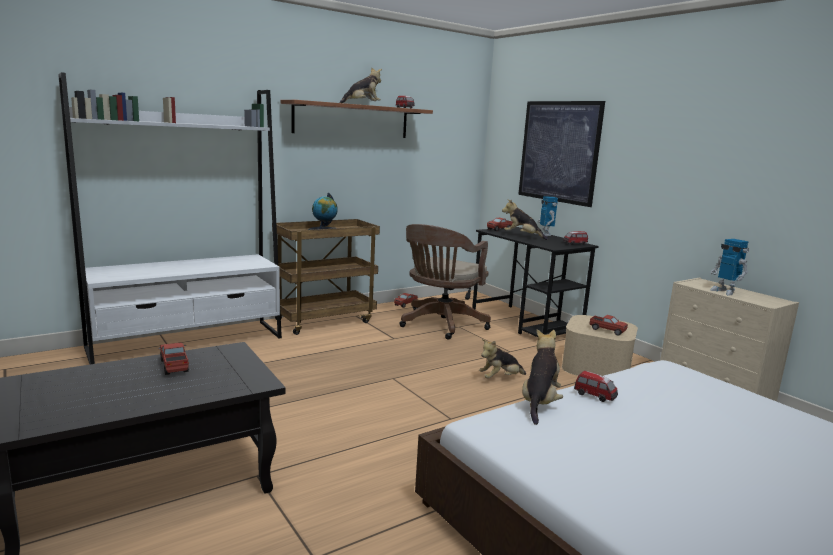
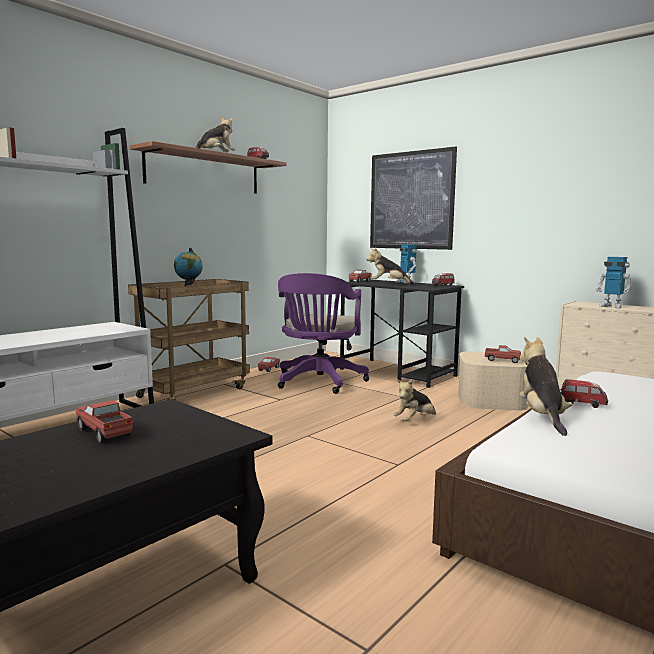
camera: 15 degrees left, 5 degrees down
(441, 325) = (318, 382): brown office chair -> purple office chair

